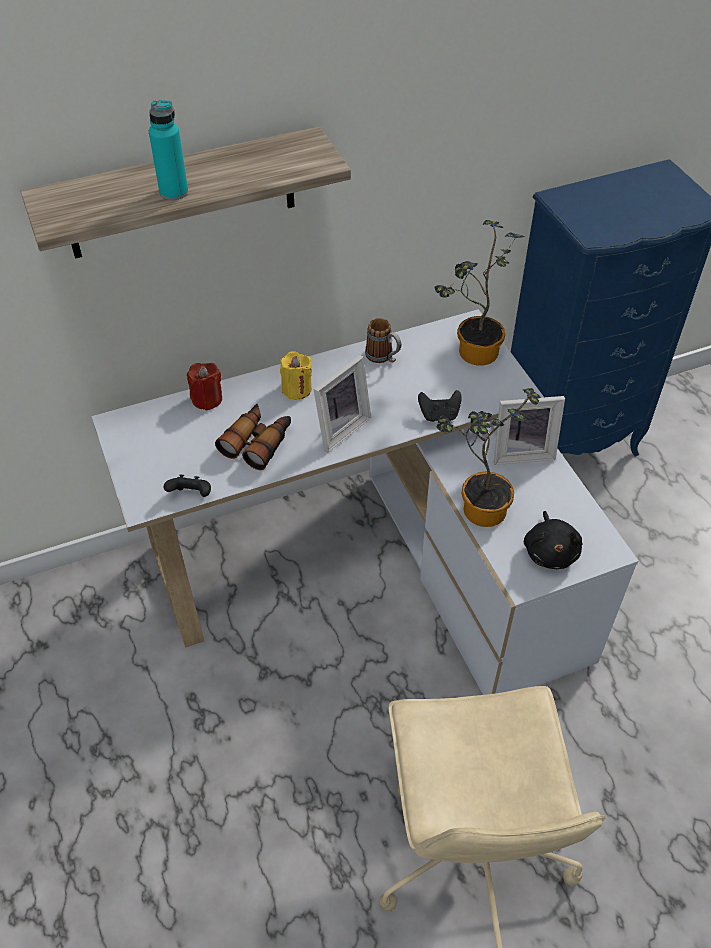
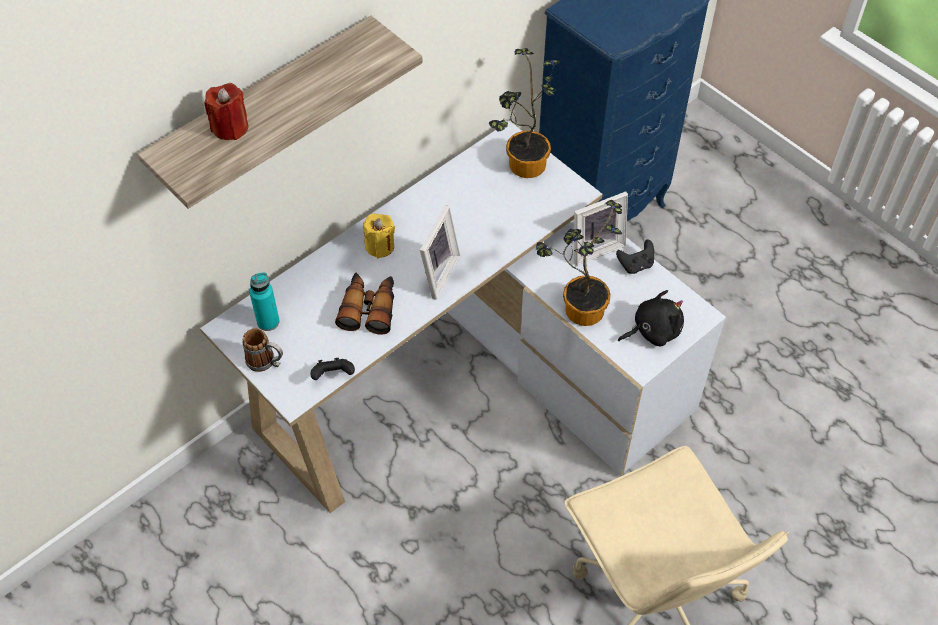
camera: 20 degrees left, 5 degrees up
(174, 192) = (279, 119): turquoise bottle -> turquoise bottle (268, 322)
(207, 399) = (301, 280): red candle -> red candle (230, 127)
(383, 357) = (444, 193): mug -> mug (266, 362)
(439, 415) = (518, 236): black game controller -> black game controller (635, 265)
(550, 551) = (653, 330): black plush toy -> black plush toy turned 90 degrees counterclockwise

